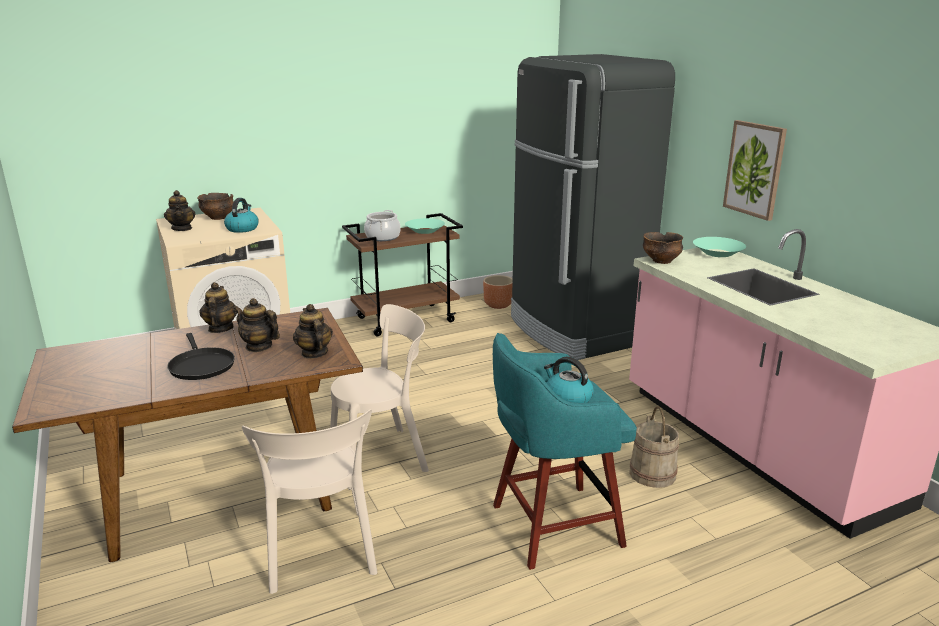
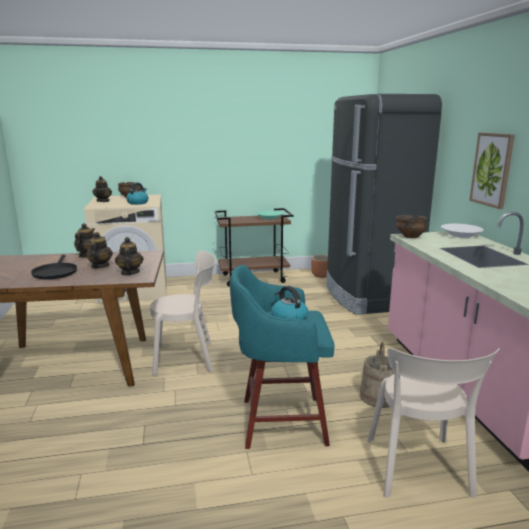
camera: 15 degrees right, 5 degrees down
(259, 346) = (100, 266): teapot -> teapot turned 45 degrees clockwise
(320, 555) = (108, 413): beige chair -> beige chair (419, 470)
(383, 237) = (238, 219): cooking pot -> none
(717, 253) = (460, 235): turquoise bowl -> white bowl

